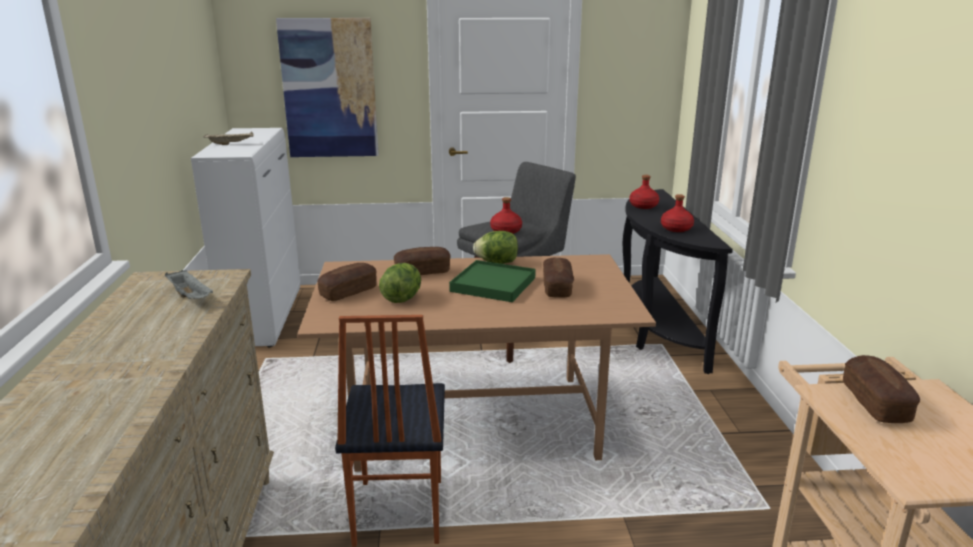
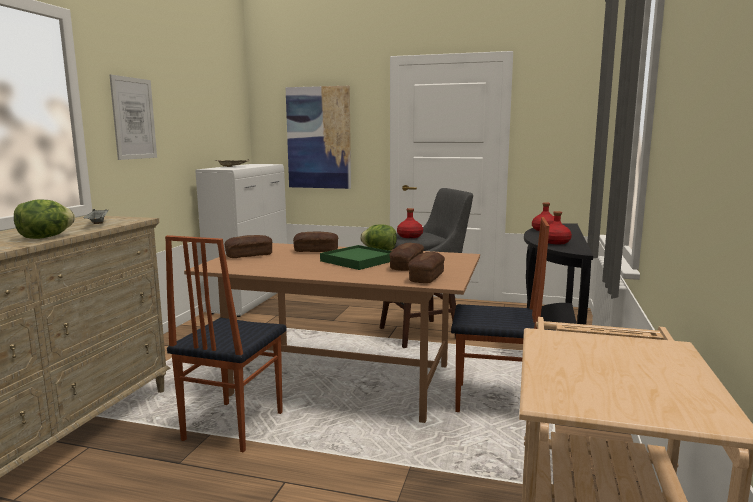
camera: 20 degrees right, 10 degrees down
(126, 105) = (134, 118): none -> picture
(402, 298) = (280, 261): lettuce -> lettuce (45, 237)
(649, 418) = (494, 401): none -> chair
(875, 402) = (588, 346): bread -> bread (426, 277)

